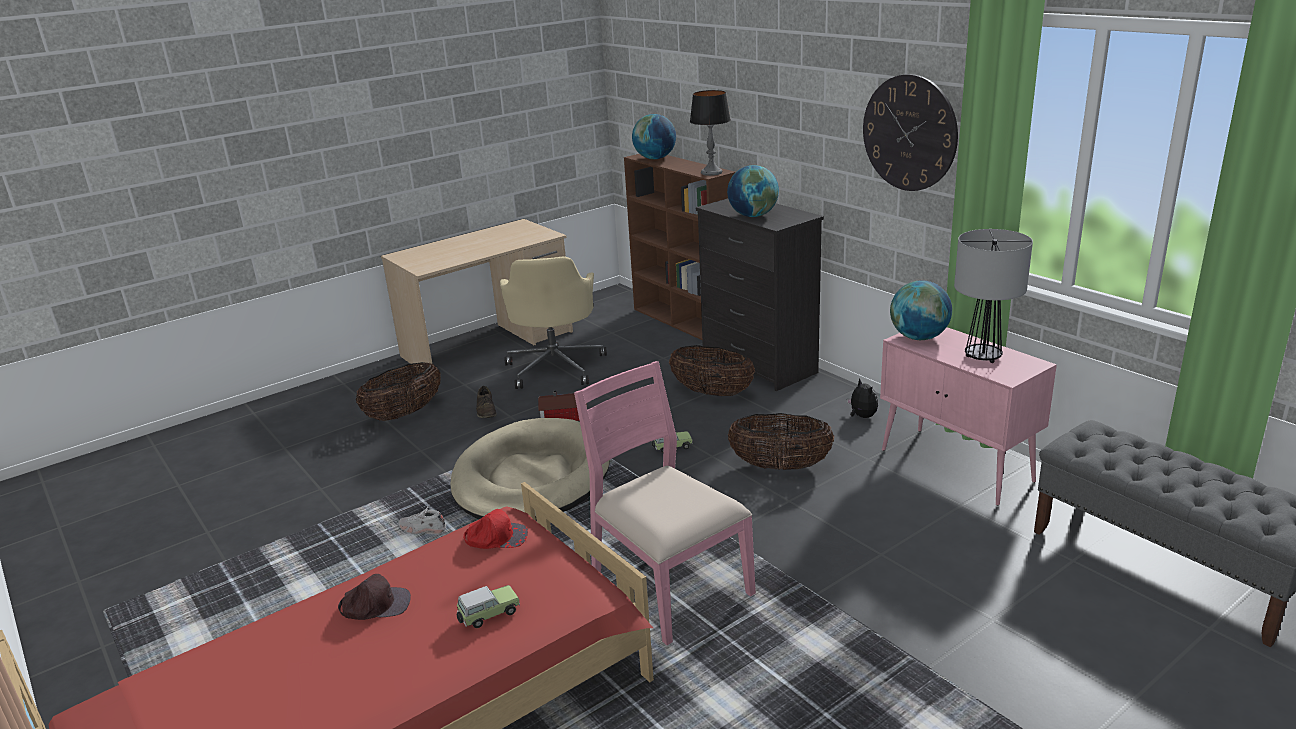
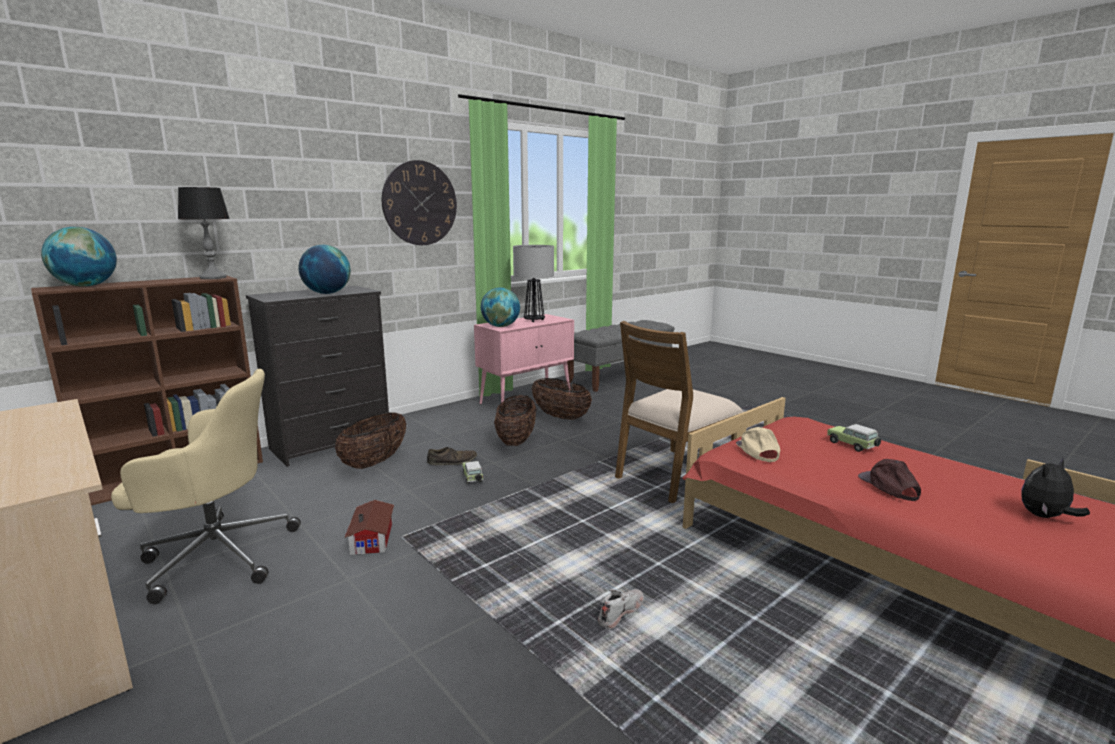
camera: 95 degrees left, 10 degrees down
(404, 414) = (258, 703): basket -> basket (560, 417)
(422, 529) = (620, 612): white shoe -> white shoe turned 150 degrees counterclockwise
(486, 410) = (313, 603): brown shoe -> brown shoe (452, 461)
(496, 537) = (757, 451): red cap -> beige cap
(531, 478) = (513, 547): beige dog bed -> none
(668, 585) = (674, 476): pink chair -> brown chair
(861, 416) = (452, 416): plush toy -> plush toy (1045, 517)

